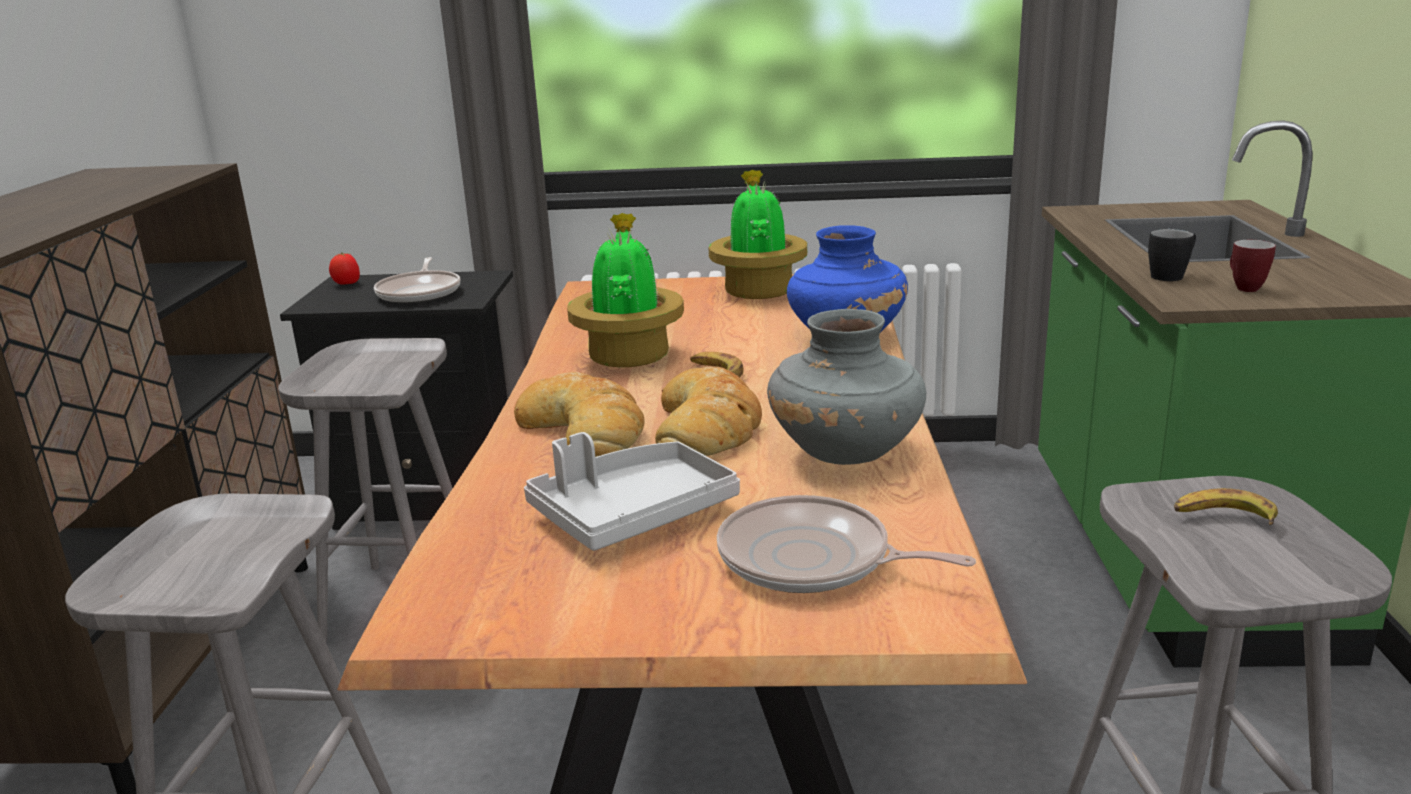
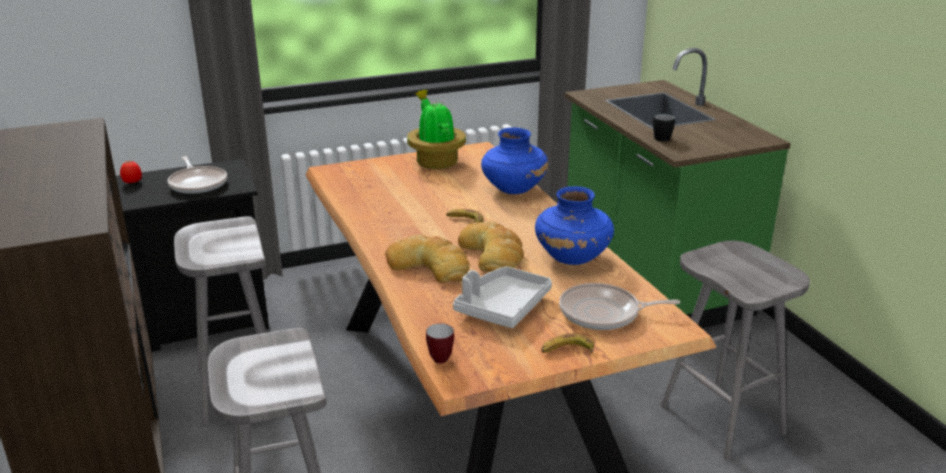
camera: 25 degrees left, 5 degrees up
(629, 354) = (405, 215): potted plant -> none
(846, 453) = (572, 257): grey vase -> blue vase
(1223, 516) = (734, 260): banana -> banana (567, 350)
(1243, 288) = (700, 142): mug -> mug (437, 357)

